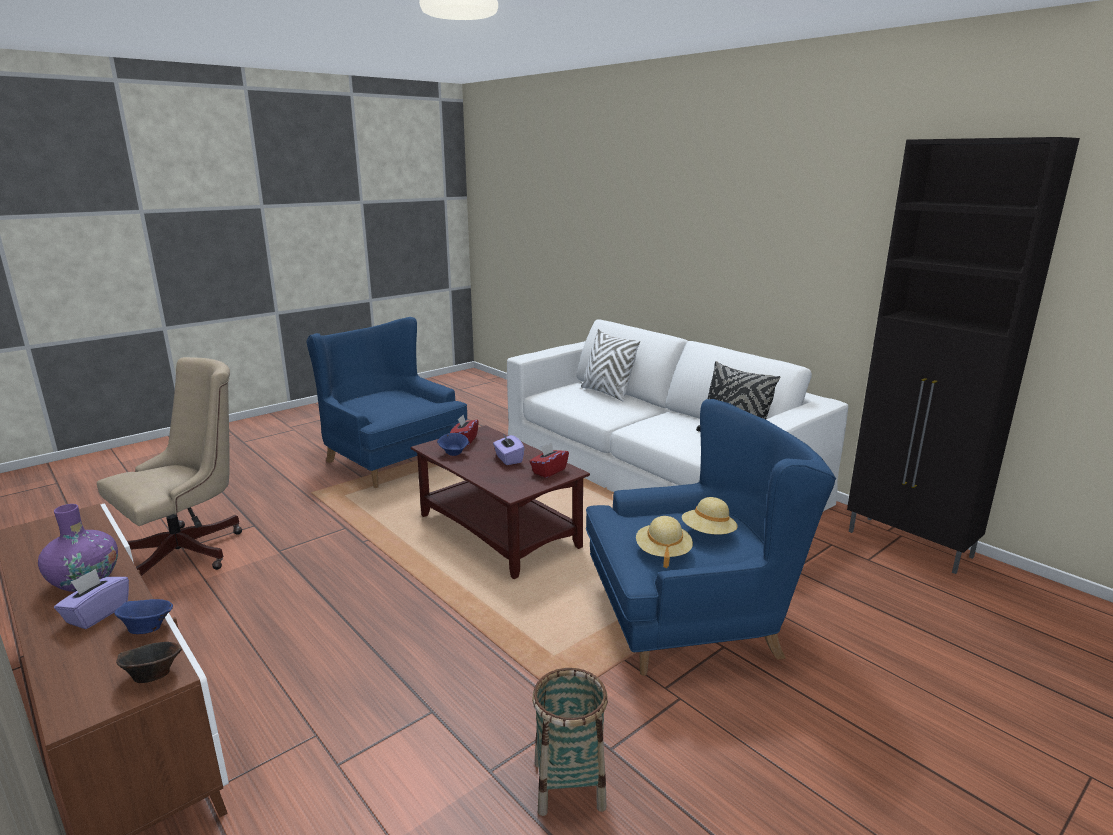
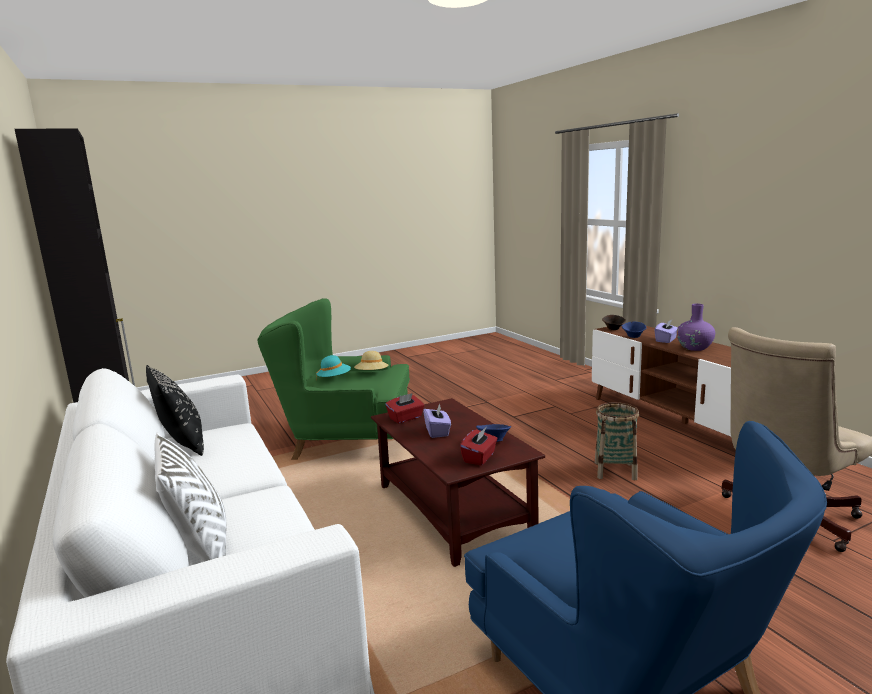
camera: 165 degrees left, 5 degrees down
(569, 785) = (455, 397): basket -> basket (615, 471)
(693, 619) = (345, 439): blue armchair -> green armchair
(708, 534) = (334, 379): beige hat -> turquoise hat

